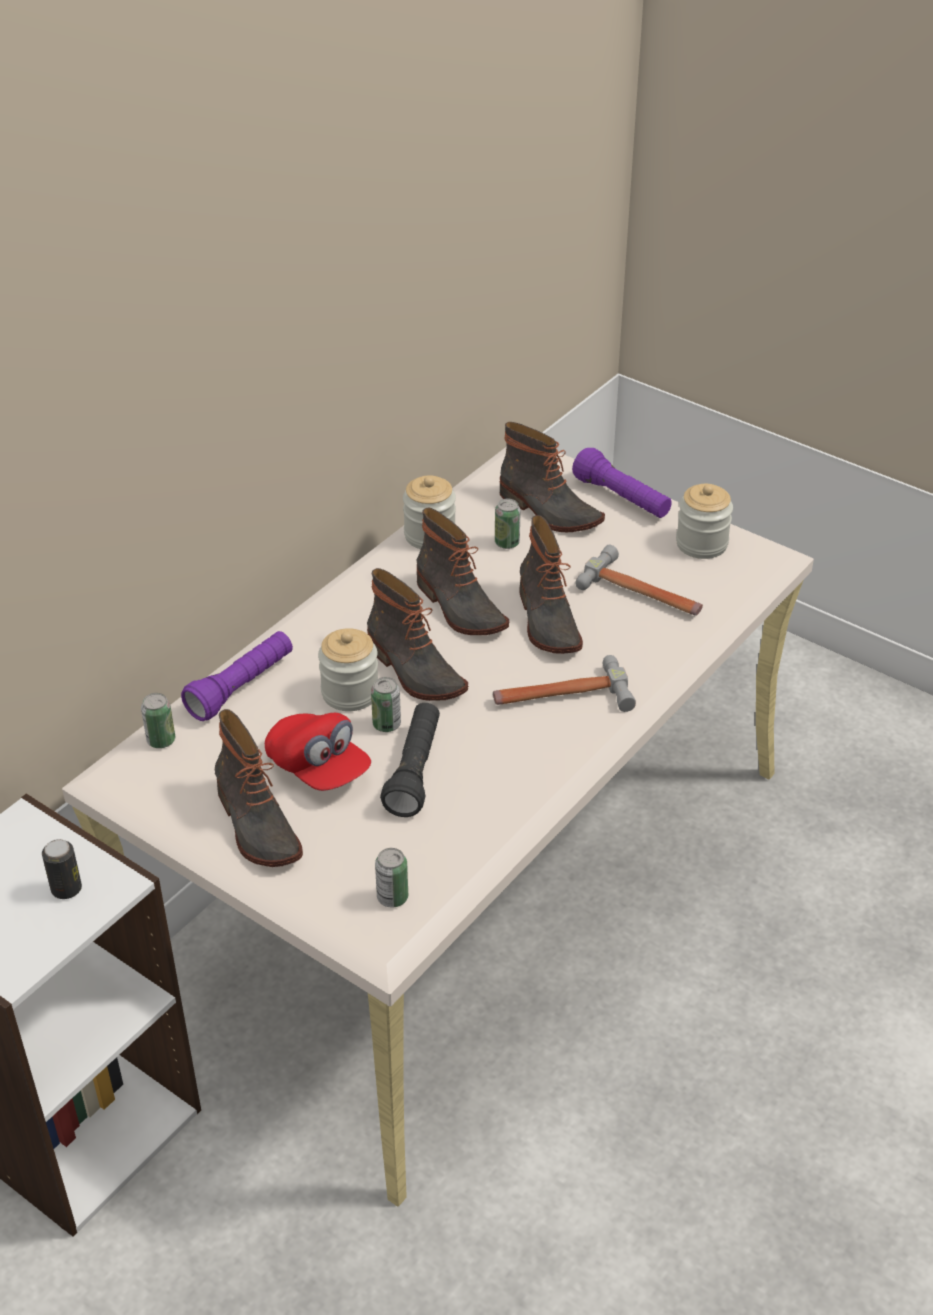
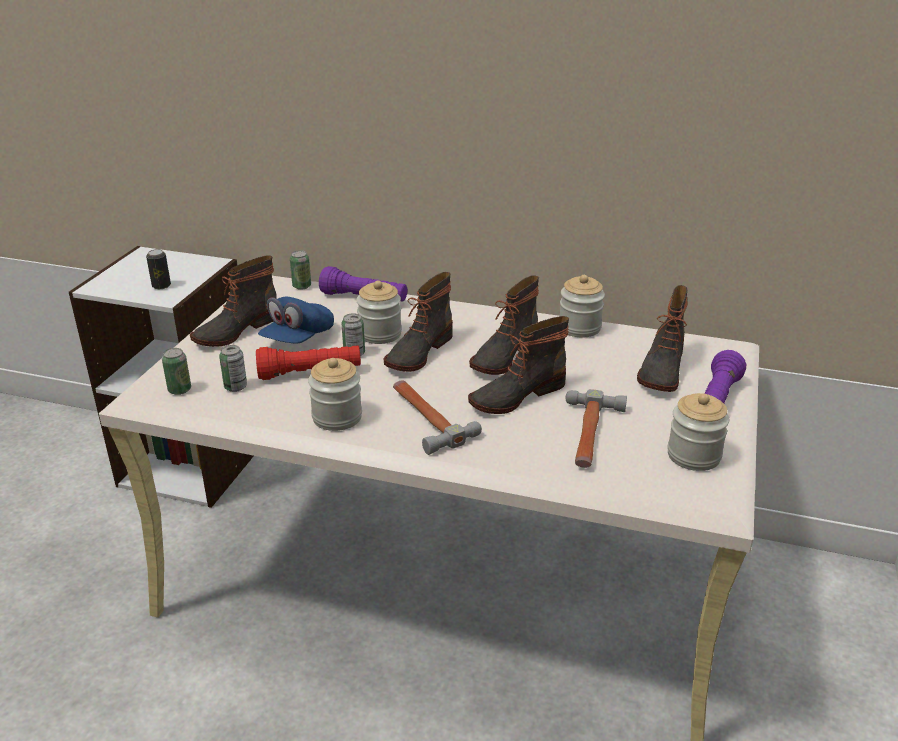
camera: 70 degrees right, 10 degrees down
(318, 768) = (298, 339): red cap -> blue cap
(414, 771) = (310, 373): black flashlight -> red flashlight
(507, 543) = (600, 360): can -> can (235, 387)
(526, 765) = (337, 417): none -> jar

